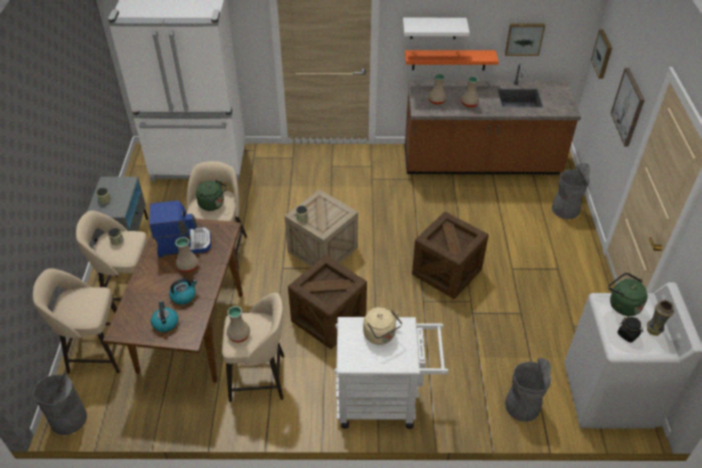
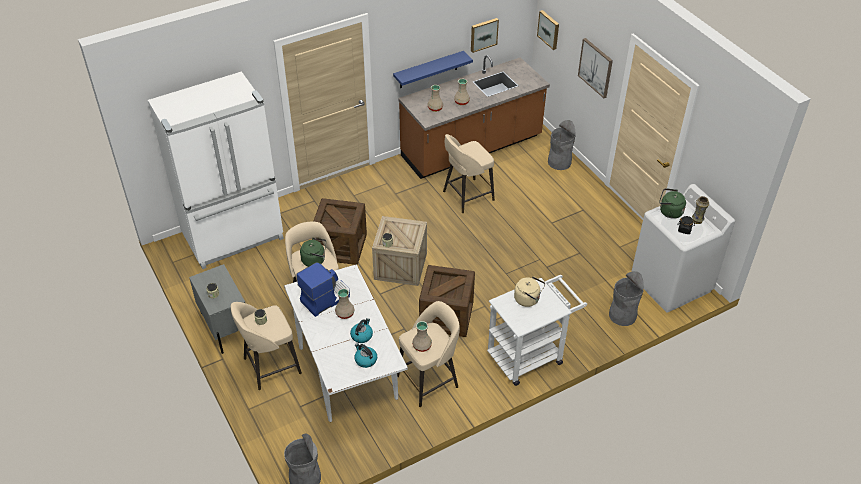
camera: 30 degrees left, 0 degrees up
(96, 352) = (282, 422): beige stool -> beige stool (467, 196)
(191, 332) = (348, 373): brown dining table -> white dining table
(433, 28) = (414, 48): white shelf -> none
(447, 272) = (507, 244): crate -> crate (340, 247)
(449, 60) = (428, 70): orange shelf -> blue shelf

